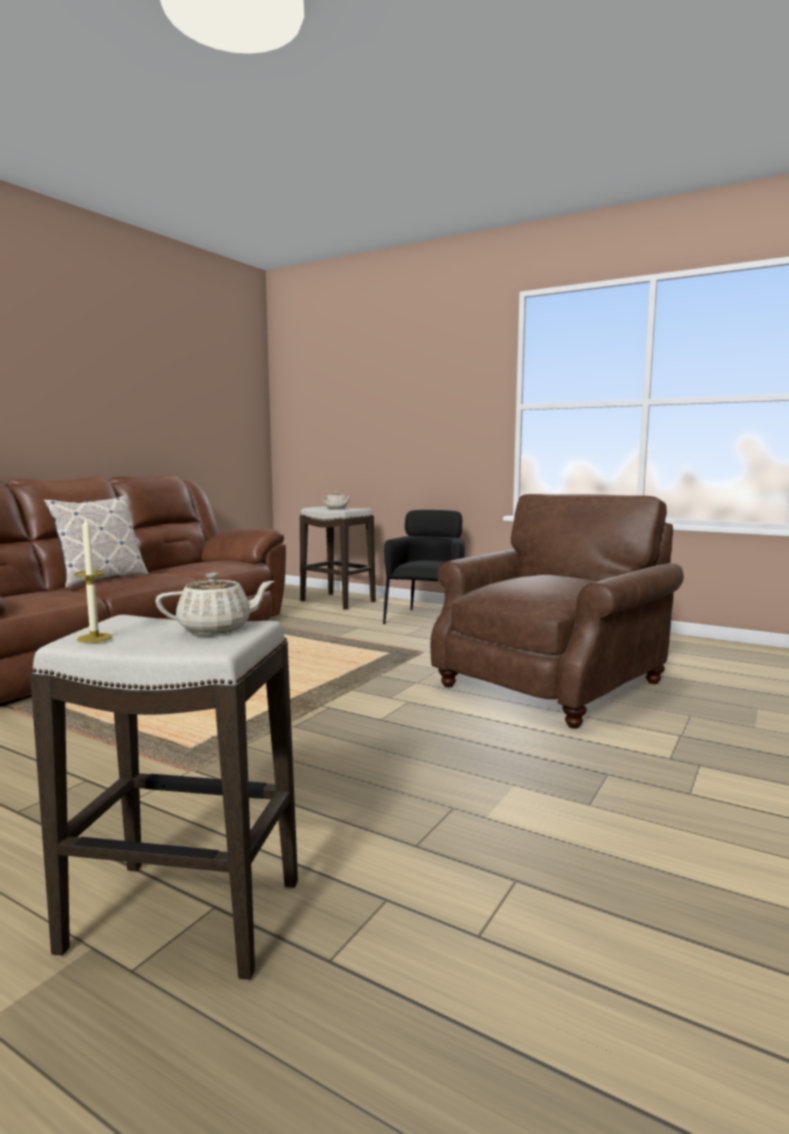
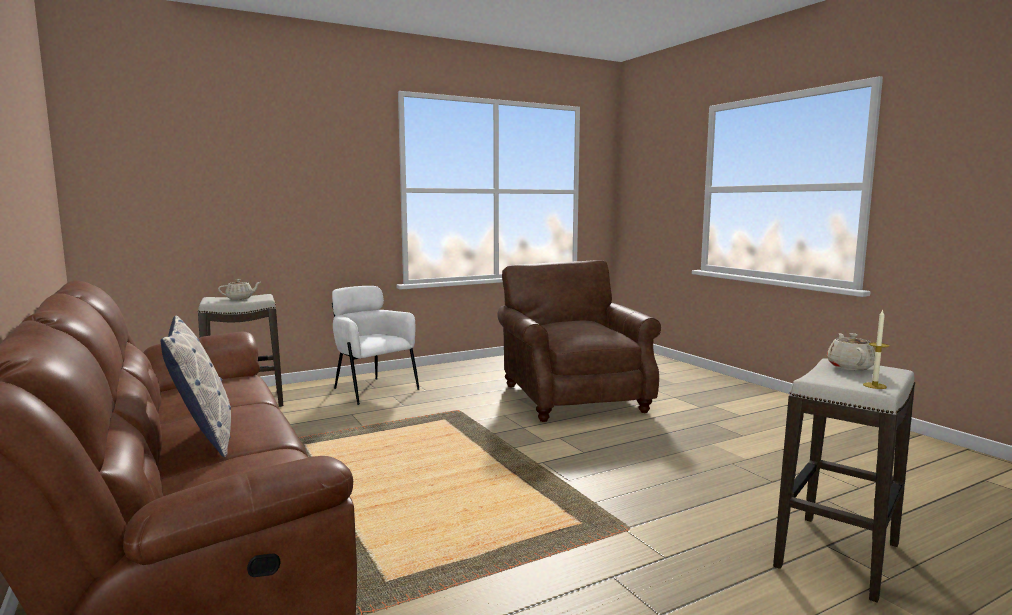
camera: 60 degrees left, 0 degrees up
(427, 618) = (372, 390): black armchair -> white armchair

